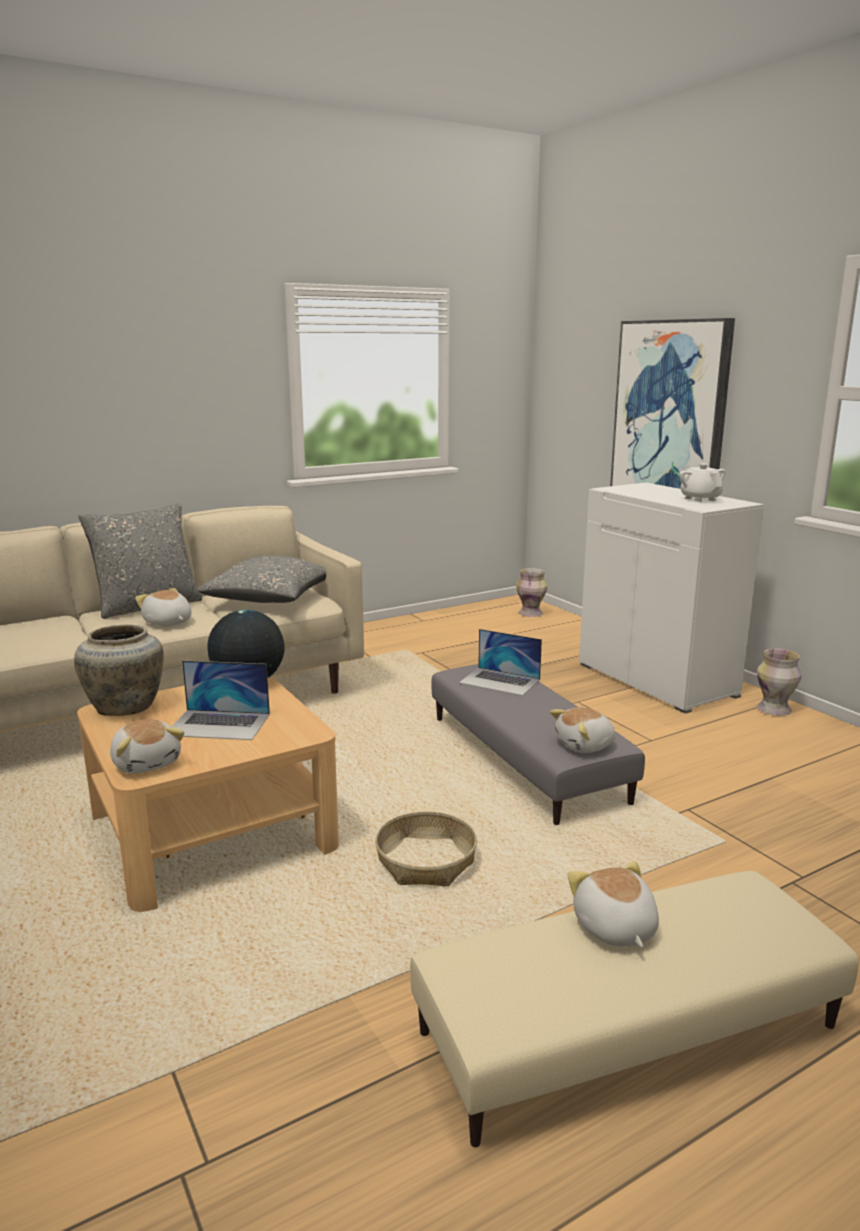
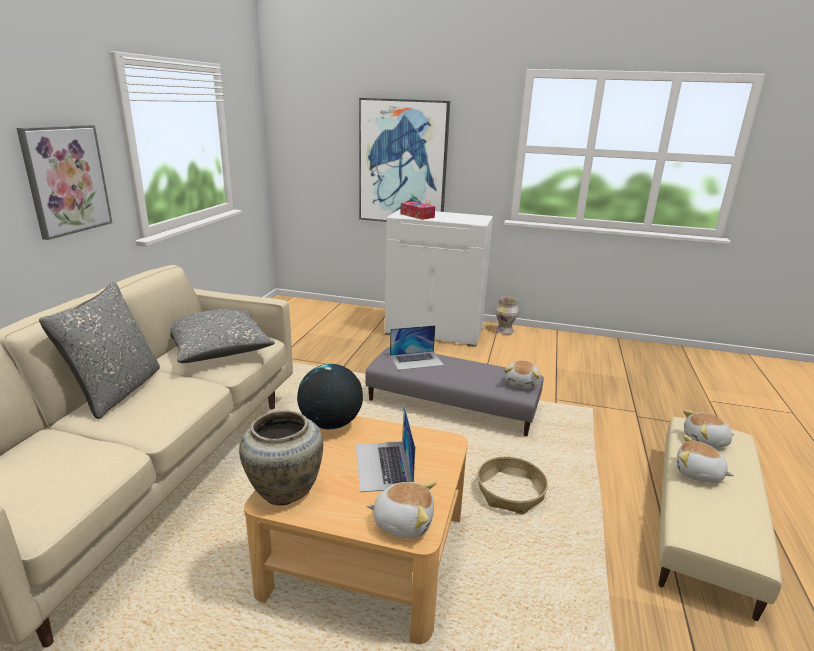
camera: 45 degrees left, 5 degrees up
(167, 623) = (175, 400): plush toy -> plush toy (705, 441)
(207, 408) = (66, 180): none -> picture
(219, 724) = (383, 465): laptop -> laptop turned 120 degrees clockwise
(531, 614) = (304, 308): vase -> none
(638, 491) = (417, 215): none -> tissue box
(700, 499) = (459, 217): white teapot -> none

